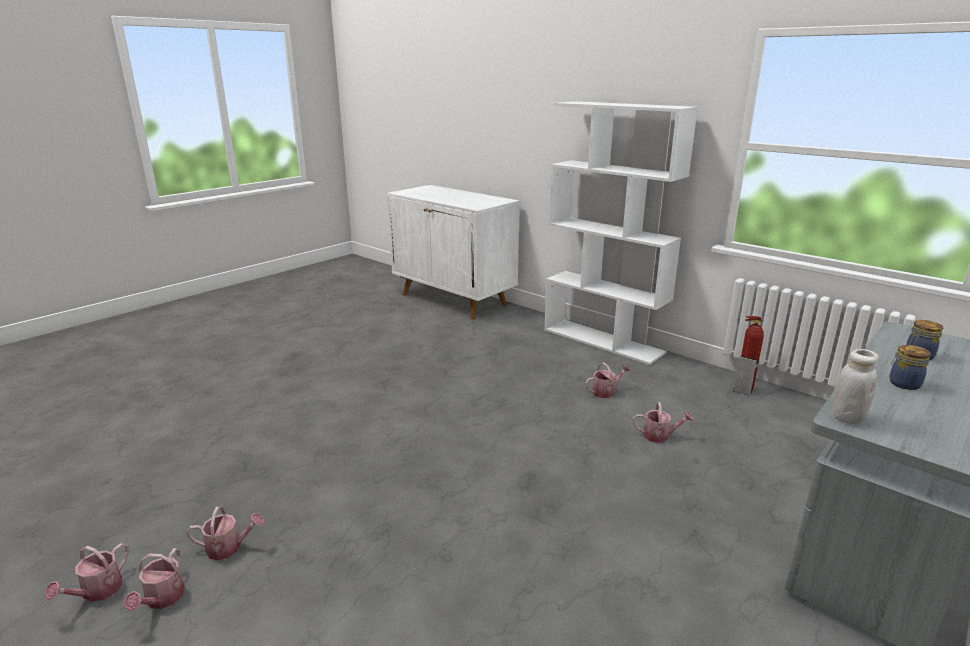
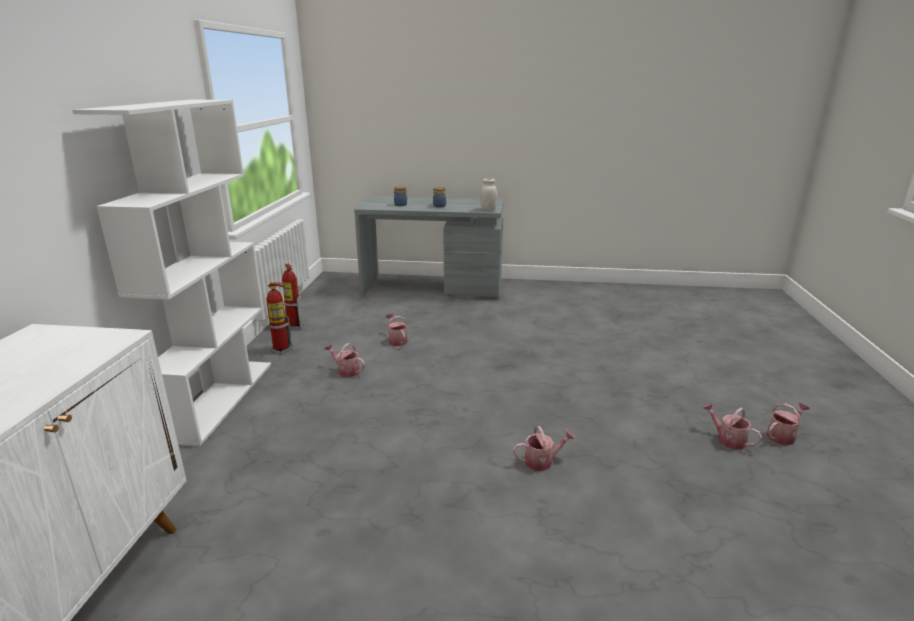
camera: 125 degrees left, 0 degrees up
(97, 592) = (834, 465): watering can -> watering can (542, 461)
(679, 373) = (281, 350): none -> fire extinguisher

